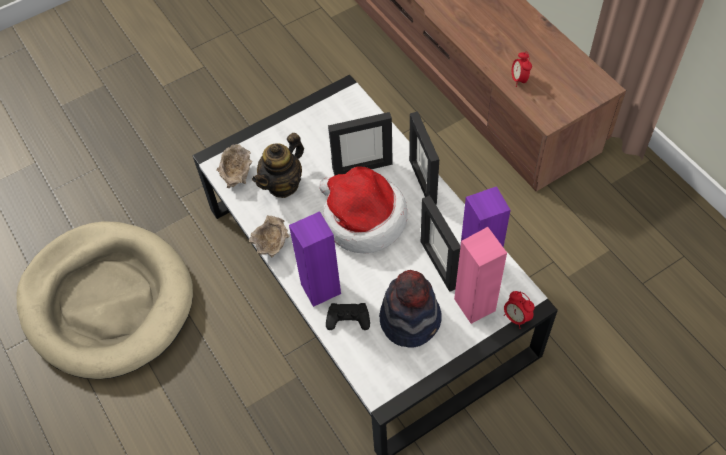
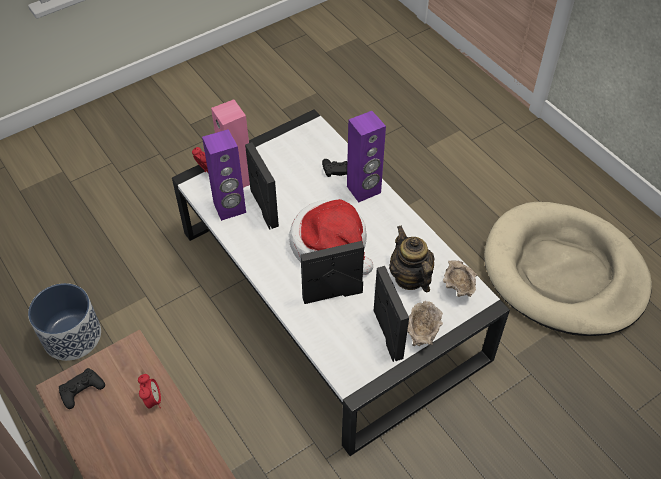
camera: 175 degrees right, 5 degrees down
(272, 245) = (411, 223): beige bowl -> beige bowl (422, 332)
(283, 184) = (410, 277): teapot -> teapot turned 60 degrees counterclockwise
(410, 319) = (289, 169): hat -> none
(424, 181) = (271, 280): picture frame -> picture frame (386, 334)
(583, 86) = (81, 390): none -> black game controller
(632, 234) = (72, 335): none -> planter

